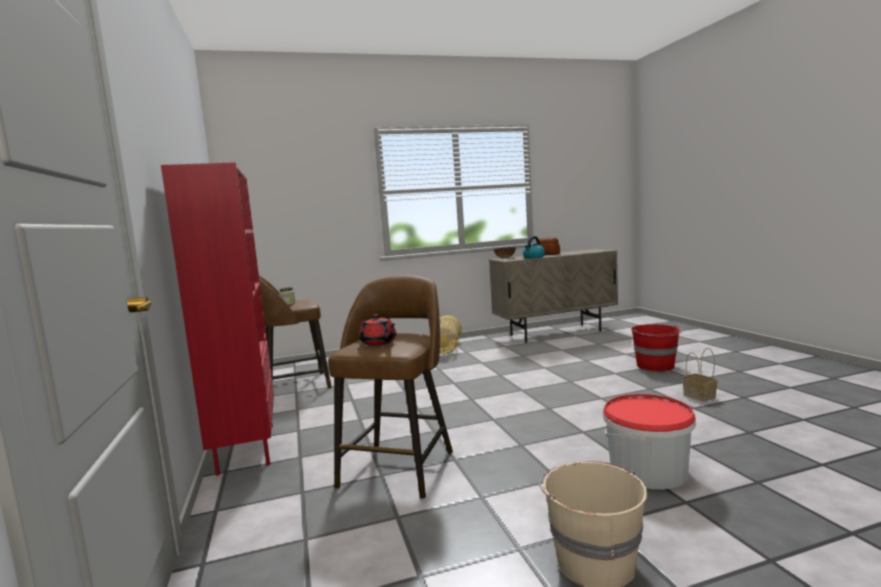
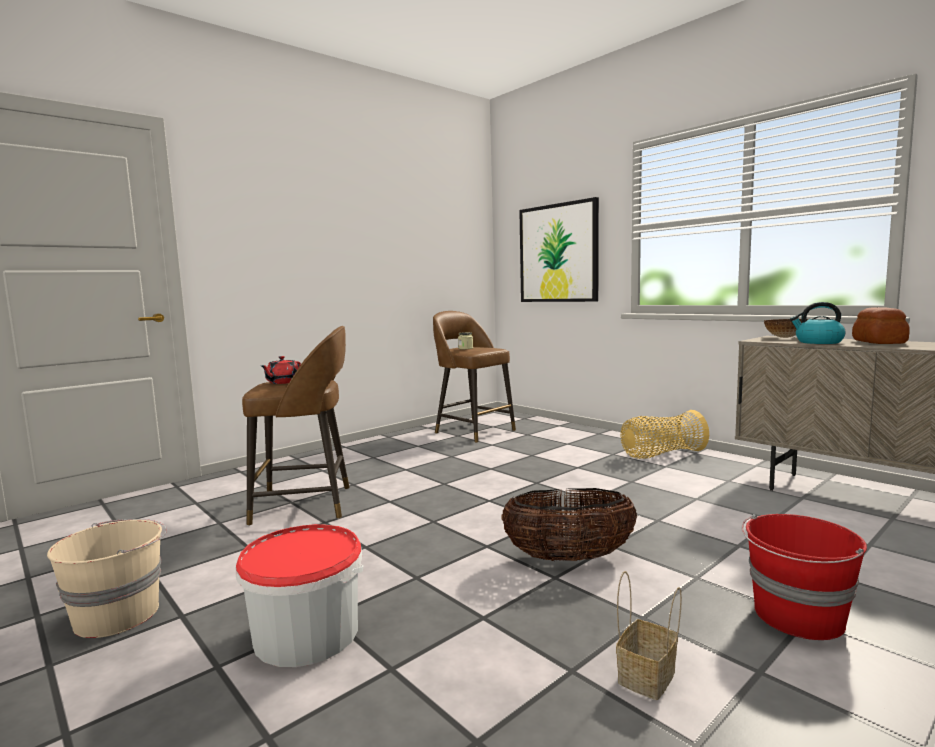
camera: 65 degrees right, 0 degrees up
(245, 448) = (335, 452): red bookcase -> none
(307, 211) = (558, 253): none -> picture
(579, 392) = (568, 558): none -> basket

